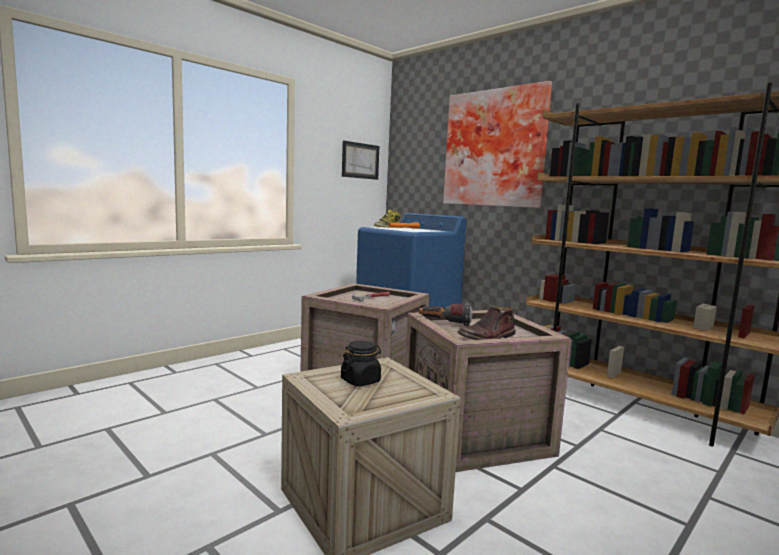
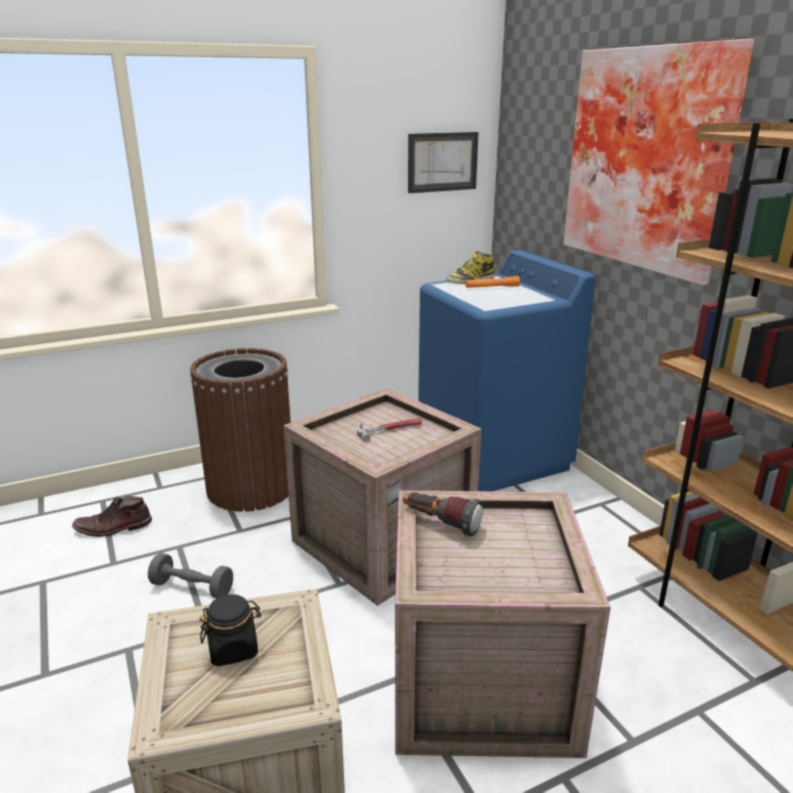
camera: 20 degrees right, 15 degrees up
(241, 417) = (192, 588): none -> grey dumbbell
(249, 367) = (251, 487): none -> brown trash can
(487, 337) = (478, 575): brown boot -> brown boot (113, 528)

